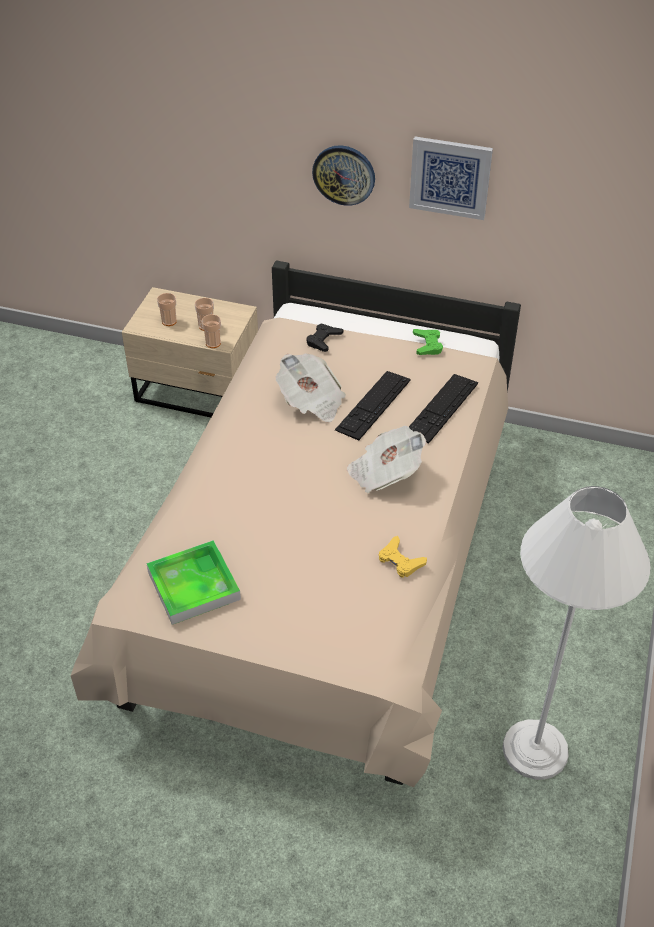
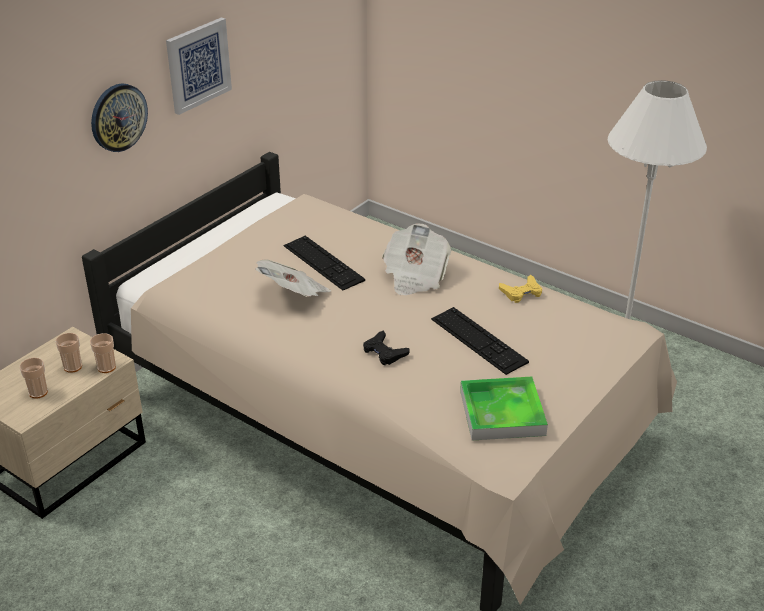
camera: 70 degrees left, 10 degrees down
(323, 340) = (209, 270): black game controller -> black game controller (384, 352)
(427, 345) = (264, 218): green game controller -> none
(441, 407) = (351, 230): keyboard -> keyboard (478, 340)

